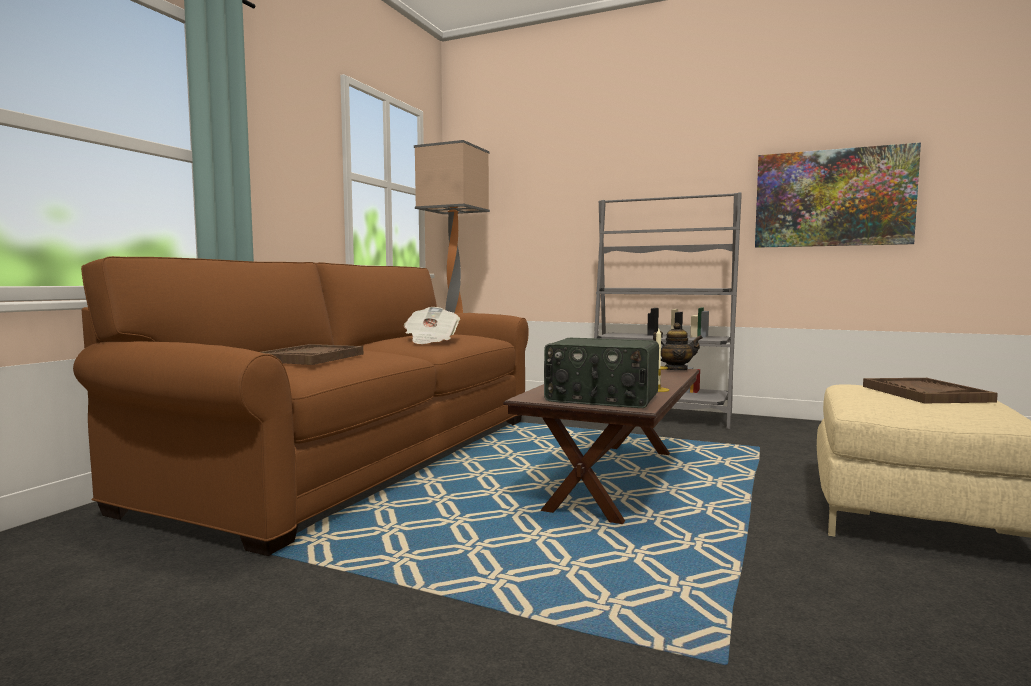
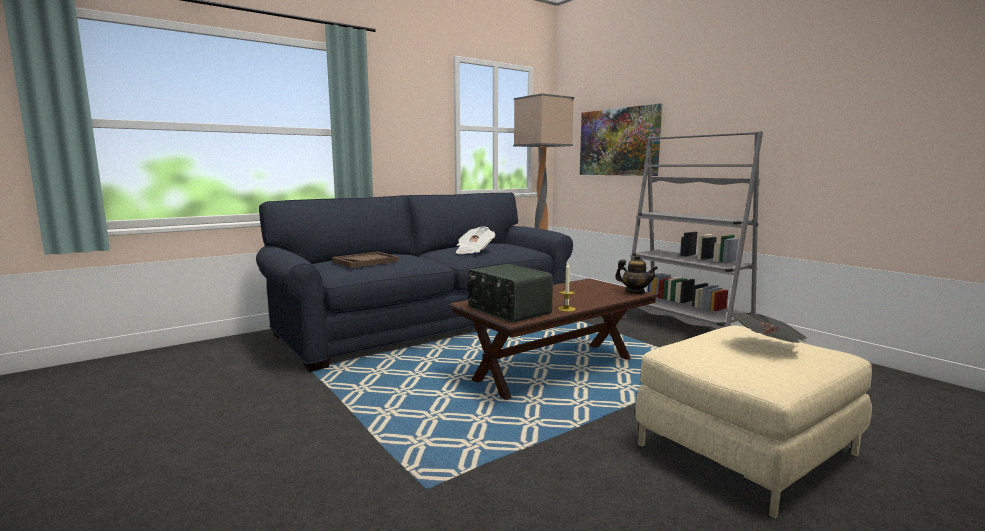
camera: 30 degrees right, 5 degrees up
(364, 457) = (427, 324): brown sofa -> blue sofa
(832, 198) = (870, 133): picture -> picture (618, 142)
(924, 394) = (767, 347): brown tray -> newspaper

